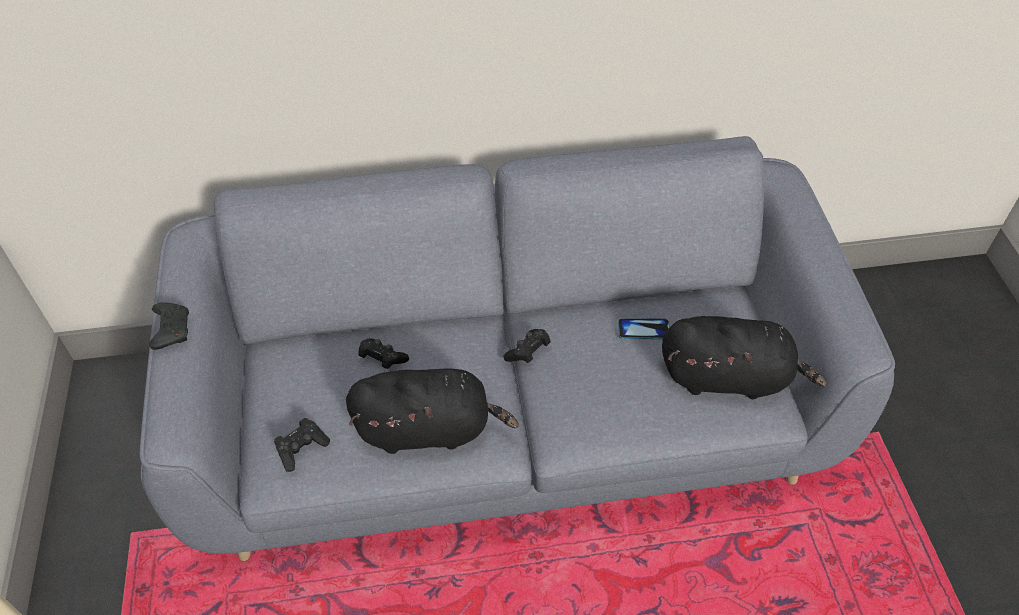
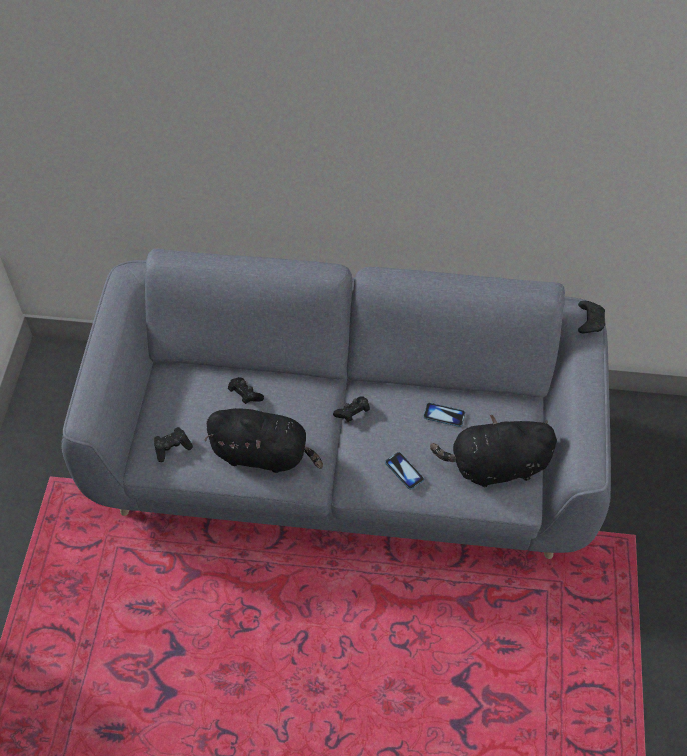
camera: 15 degrees right, 5 degrees up
(171, 329) = (100, 345): black game controller -> black game controller (589, 321)
(619, 409) = (404, 471): none -> phone
(729, 377) = (495, 466): black plush toy -> black plush toy turned 150 degrees clockwise

